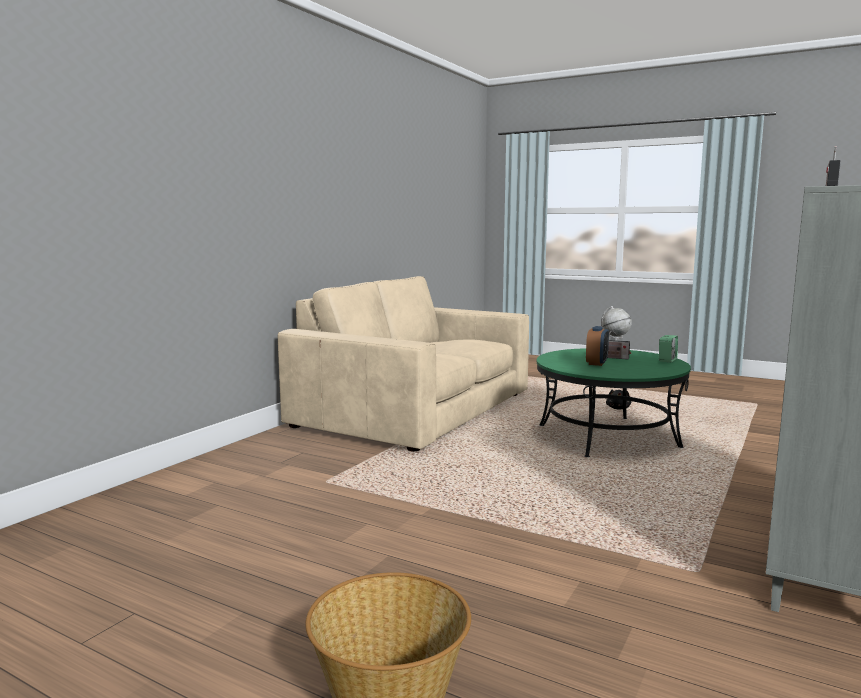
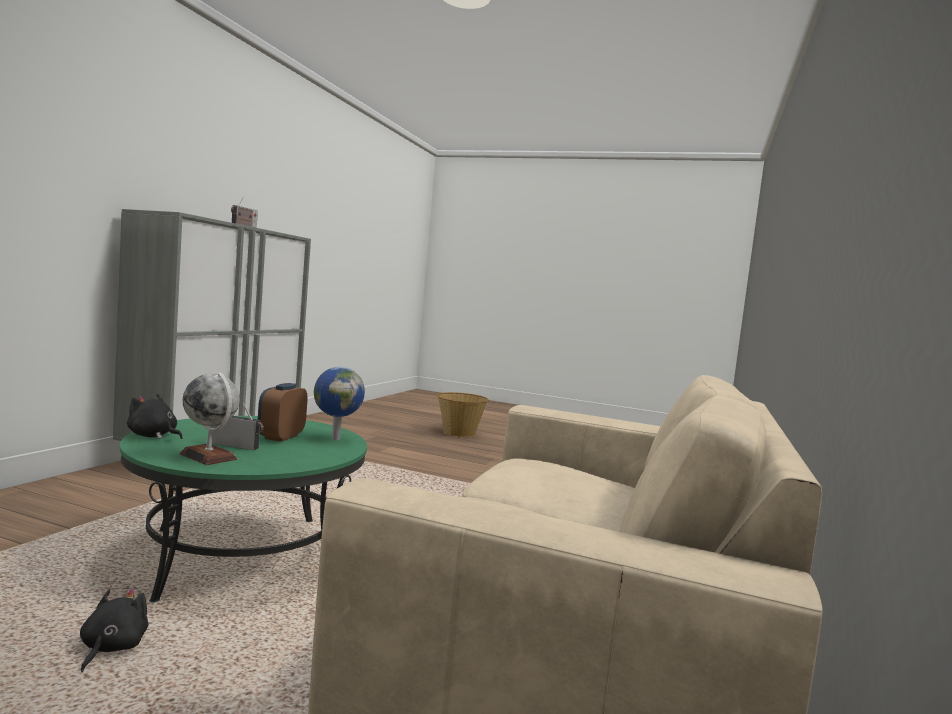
camera: 170 degrees right, 5 degrees down
(561, 364) = (335, 438): none -> globe
(667, 360) = (153, 436): alarm clock -> black plush toy

